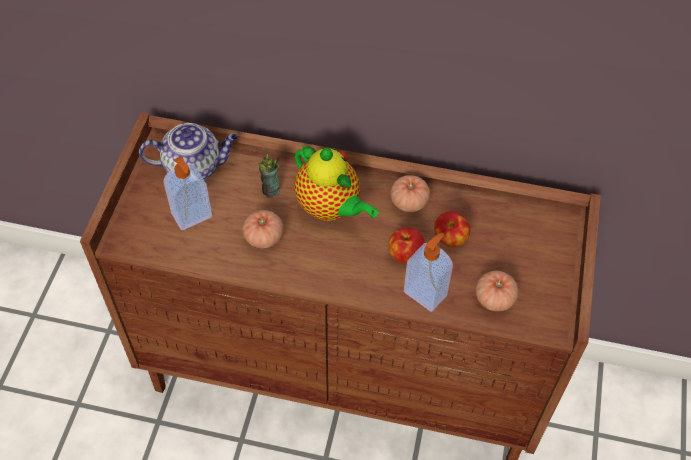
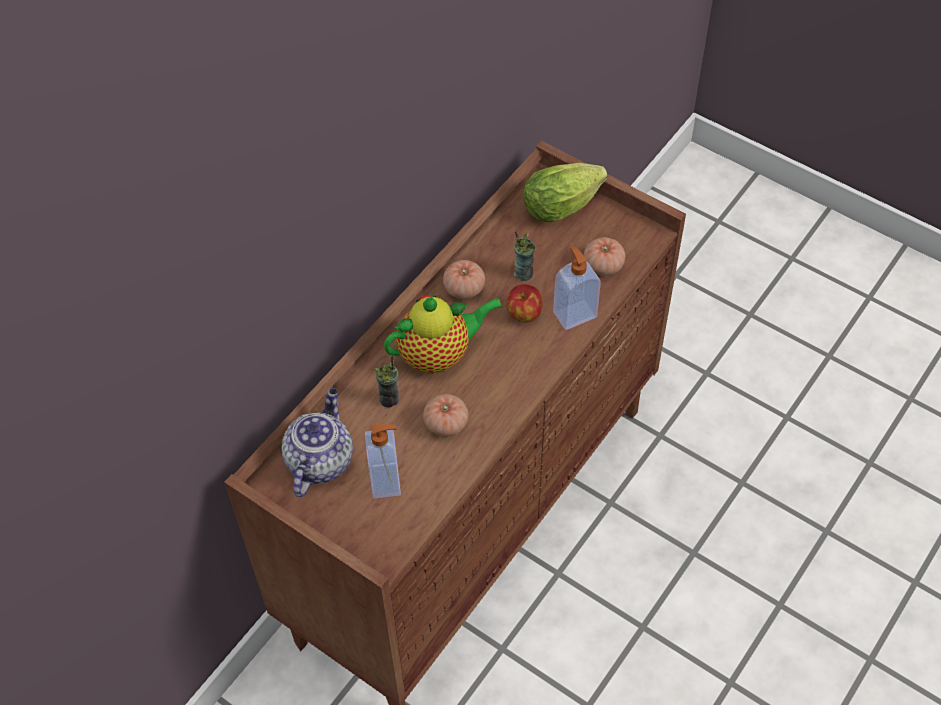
camera: 65 degrees left, 0 degrees up
(450, 239) = (523, 273): apple -> cup
(547, 245) = (565, 205): none -> lettuce

